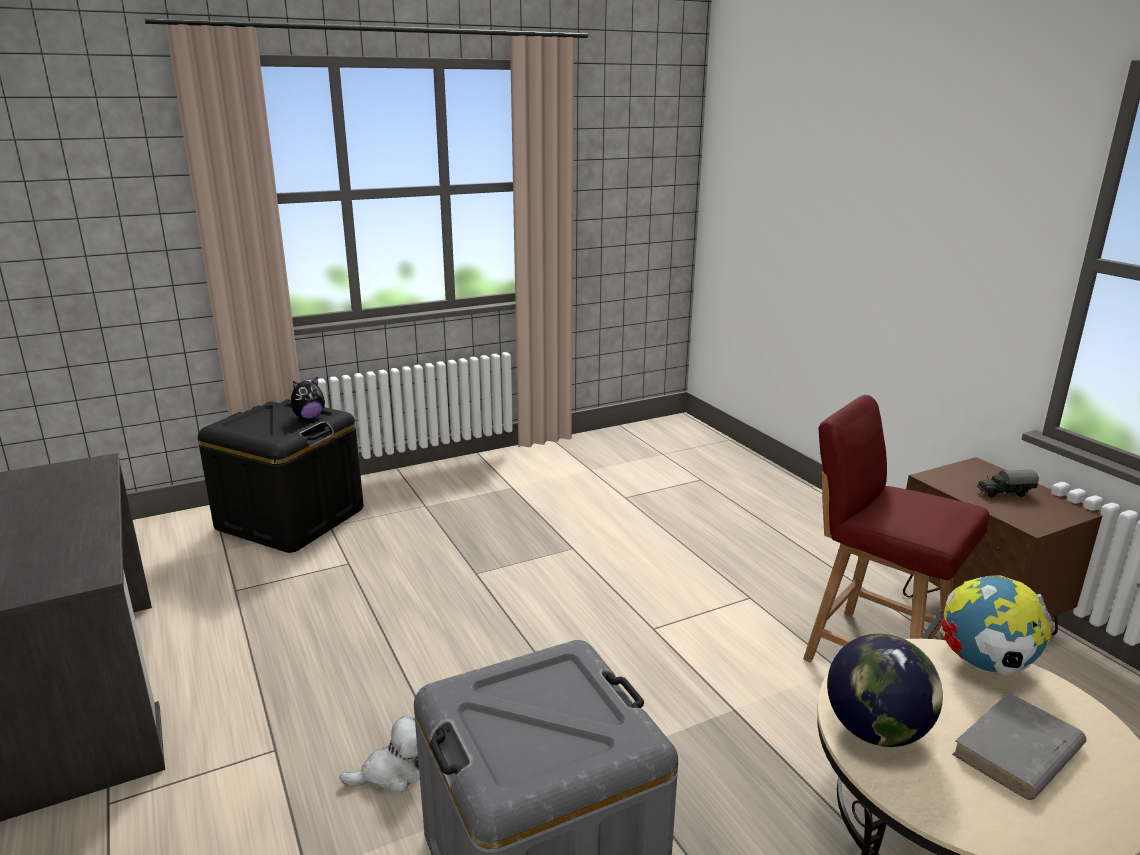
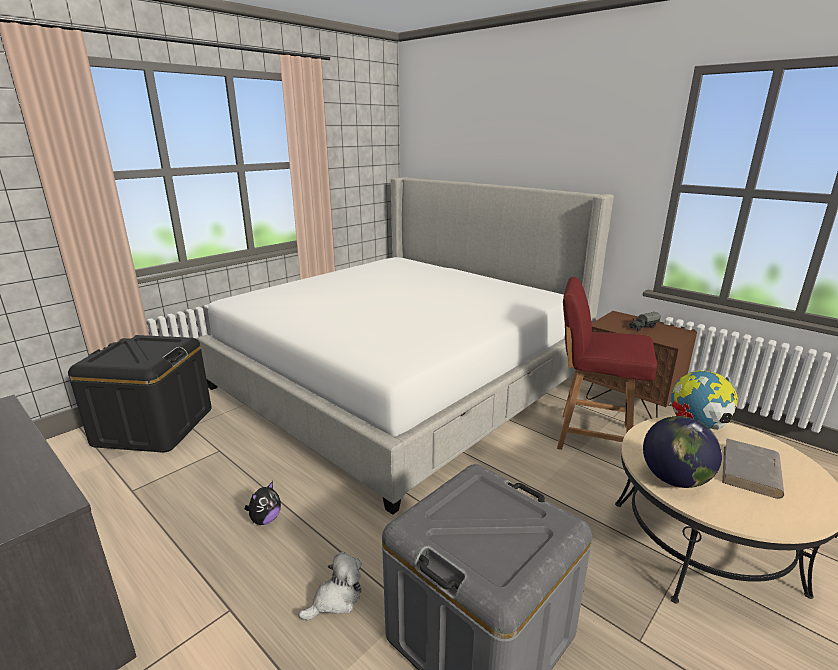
camera: 20 degrees left, 0 degrees up
(309, 417) = (162, 345): plush toy -> plush toy (265, 519)
(626, 516) = (401, 381): none -> bed

